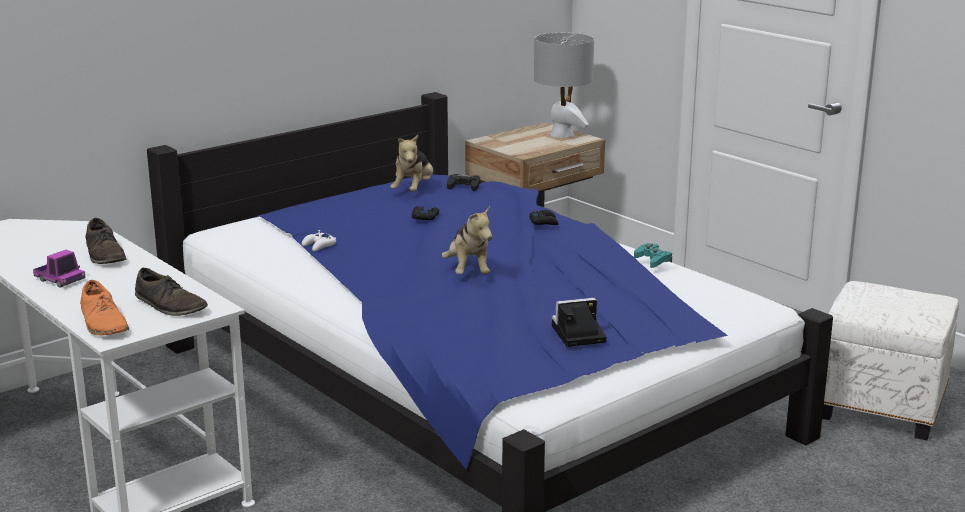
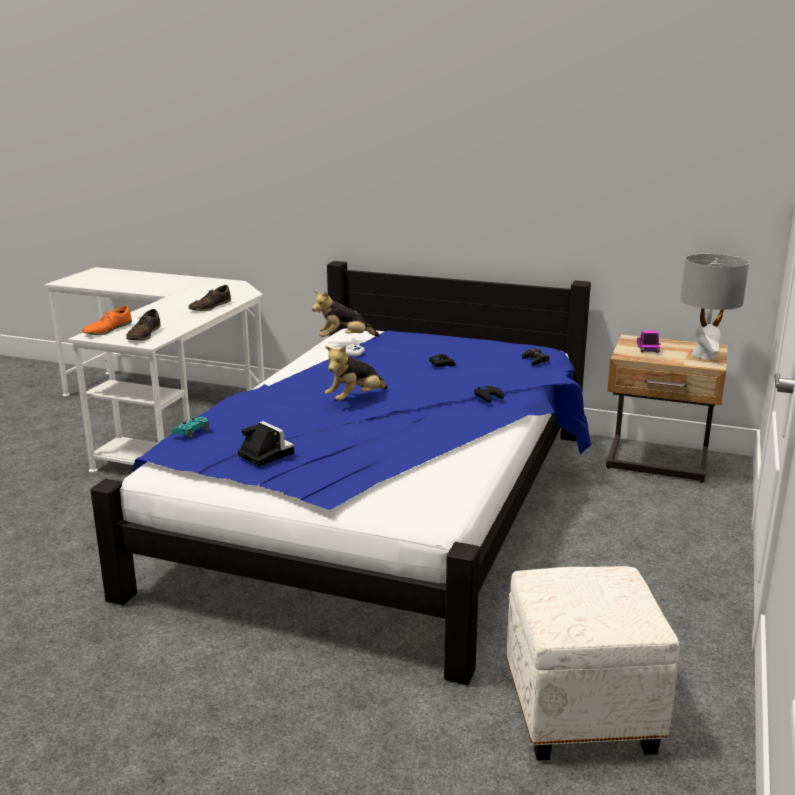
camera: 60 degrees right, 0 degrees up
(60, 280) = (162, 309): toy truck -> toy truck (647, 349)
(413, 190) = (502, 351): plush toy -> plush toy (344, 339)
(653, 260) = (467, 451): turquoise game controller -> turquoise game controller (191, 432)

